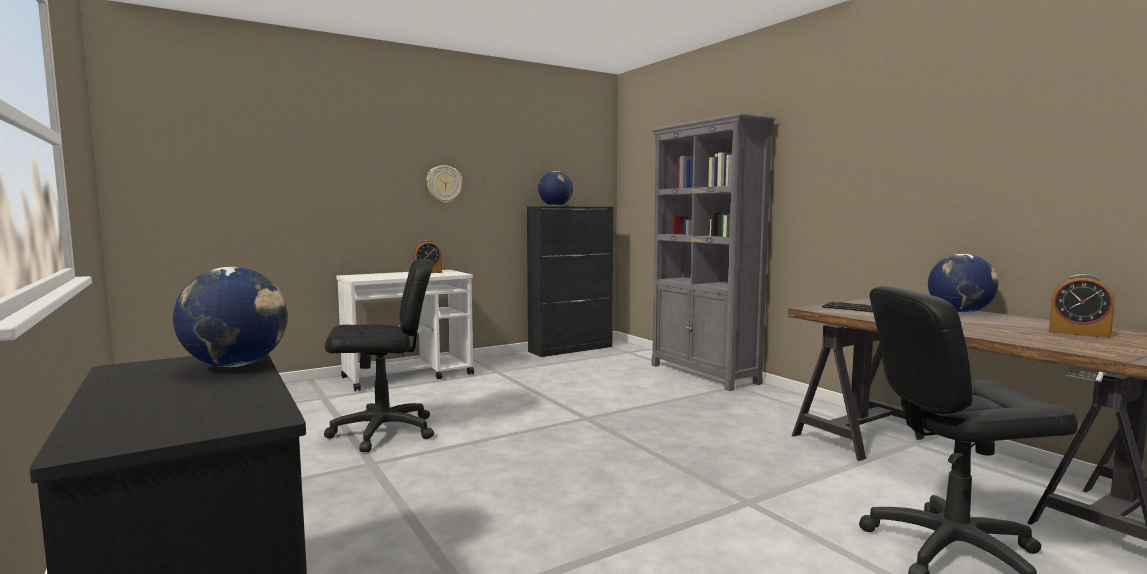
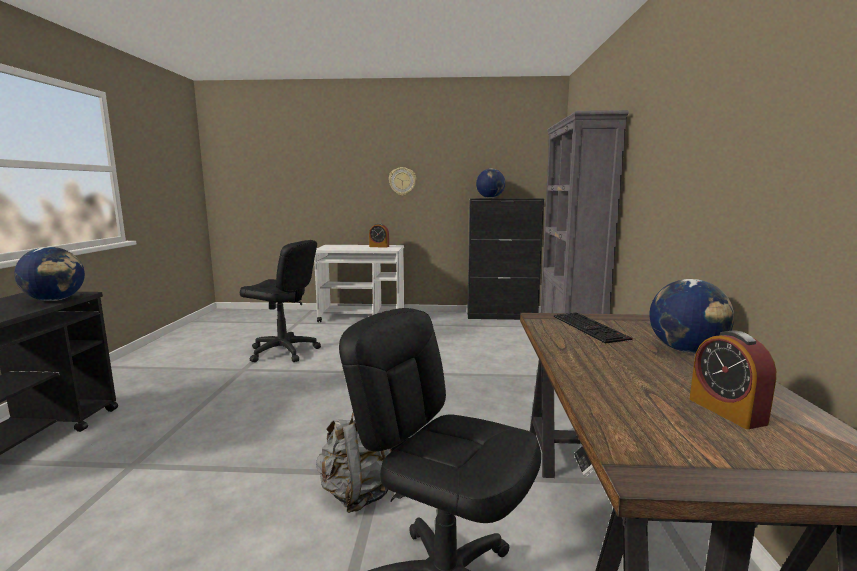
camera: 35 degrees right, 5 degrees up
(765, 522) = (357, 493): none -> grey backpack

